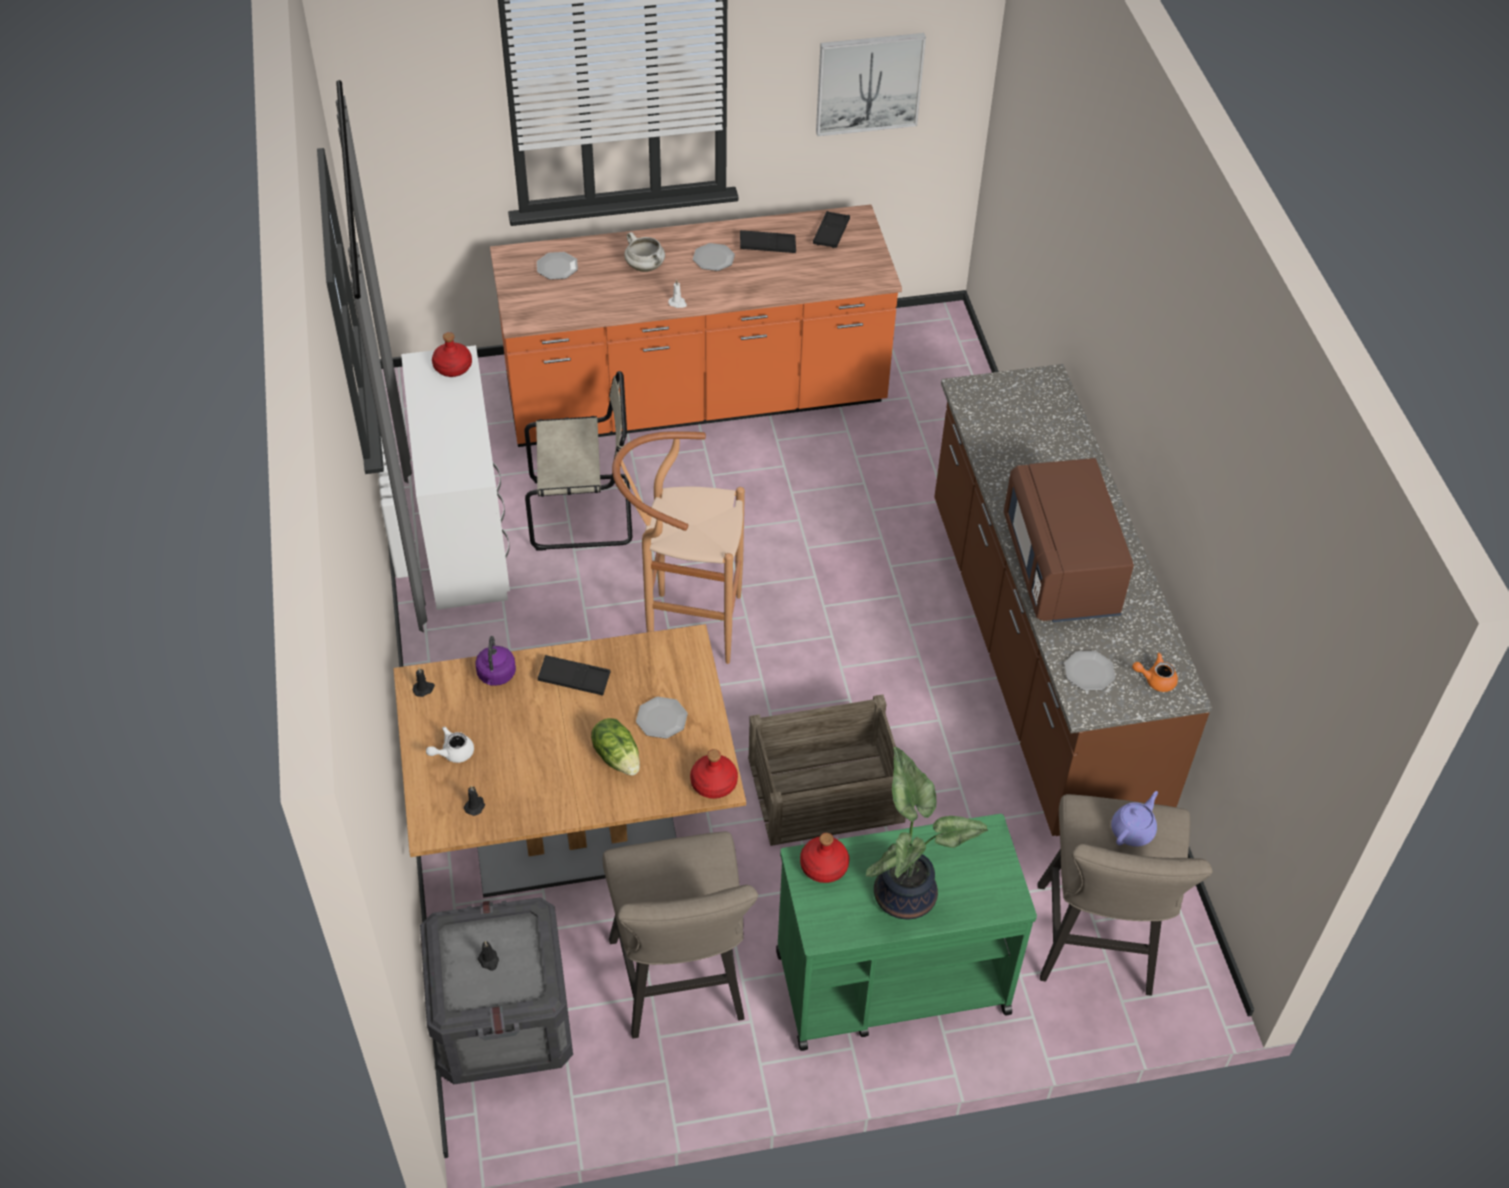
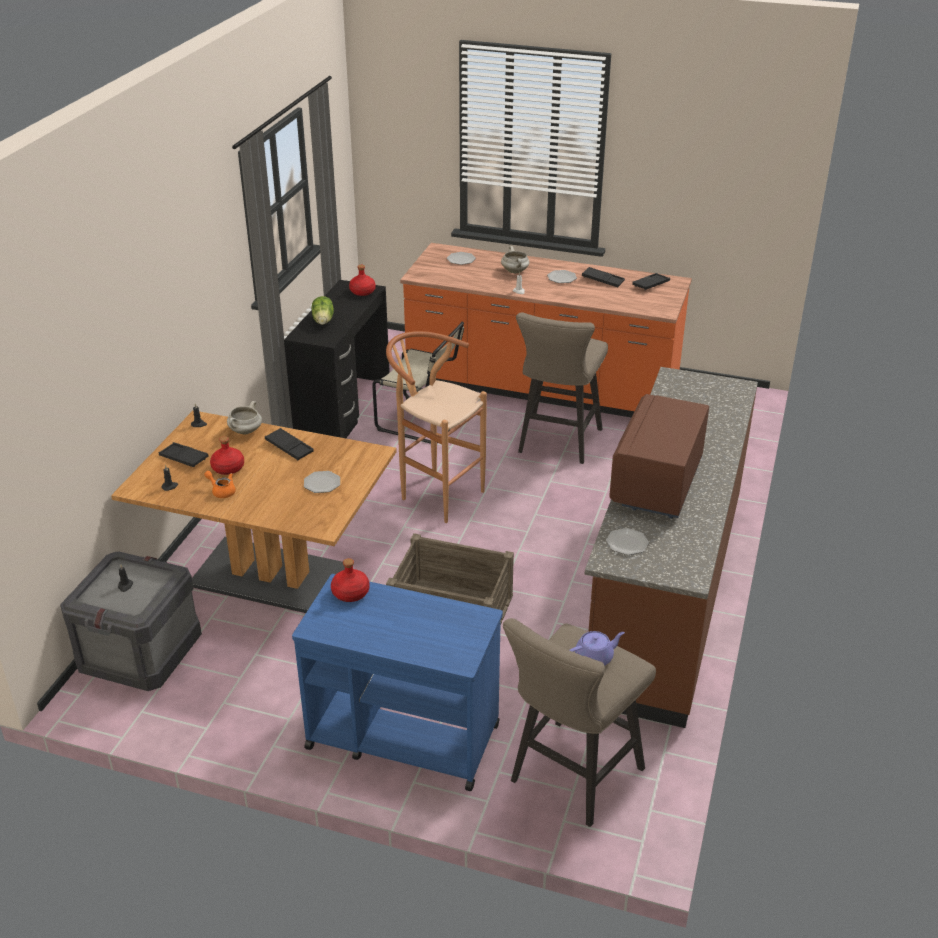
camera: 30 degrees right, 15 degrees down
(453, 753) = (184, 458): white teapot -> black tray
(464, 532) = (343, 409): white desk -> black desk
(496, 676) = (245, 431): purple kettle -> white cooking pot
(618, 756) = (277, 492): lettuce -> lettuce (323, 321)
(680, 988) = (261, 681): beige stool -> beige stool (557, 444)
(714, 784) = (322, 525): red bottle -> red bottle (228, 468)
(869, 83) = (704, 187): picture -> none
(890, 981) = (402, 736): green cart -> blue cart
(907, 892) = (393, 628): potted plant -> none
(1155, 680) = (675, 564): orange teapot -> orange teapot (222, 491)

